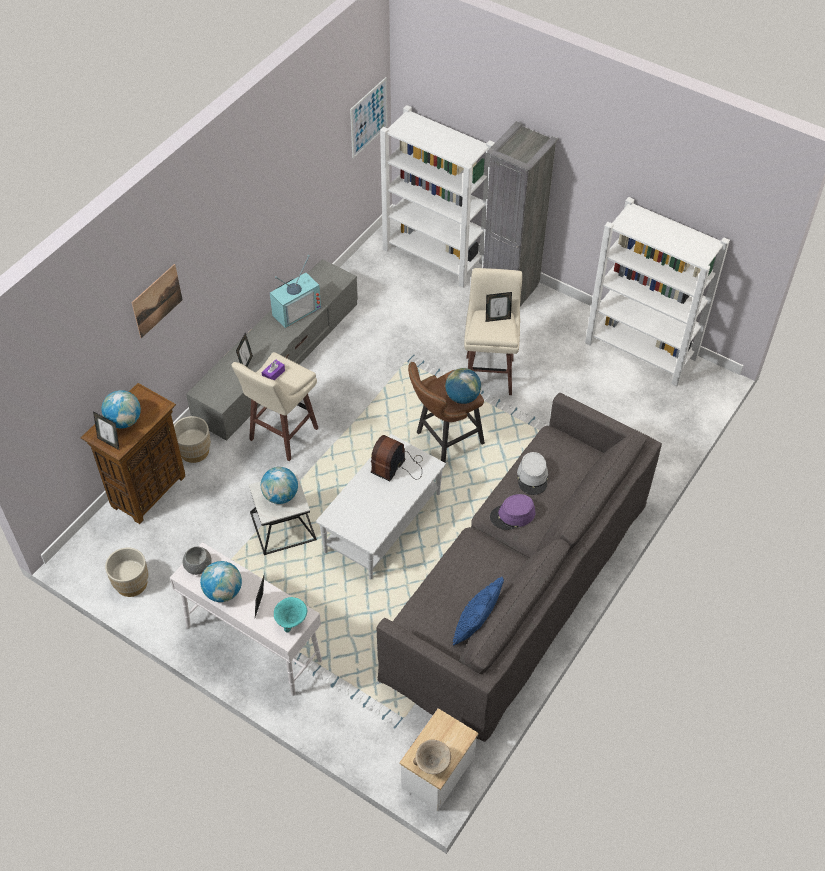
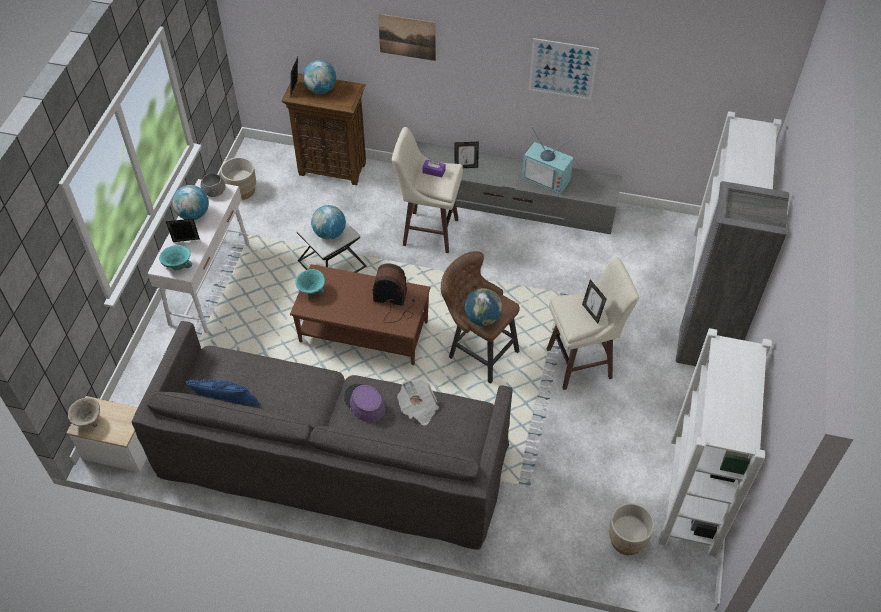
camera: 70 degrees right, 0 degrees up
(194, 451) = (385, 182): beige planter -> beige planter (627, 540)
(351, 528) = (311, 290): none -> turquoise bowl
(368, 117) = (743, 100): picture -> picture (562, 69)
(382, 523) = (363, 332): white coffee table -> brown coffee table
(532, 477) = (418, 408): grey hat -> newspaper

